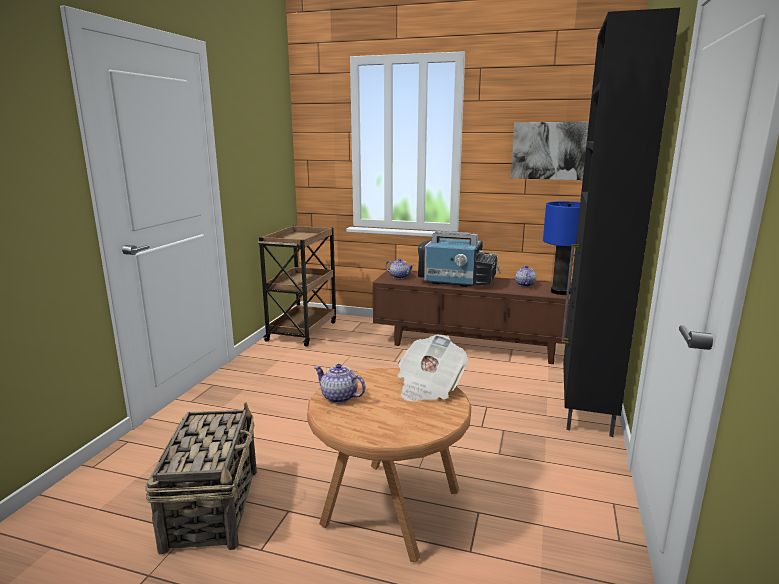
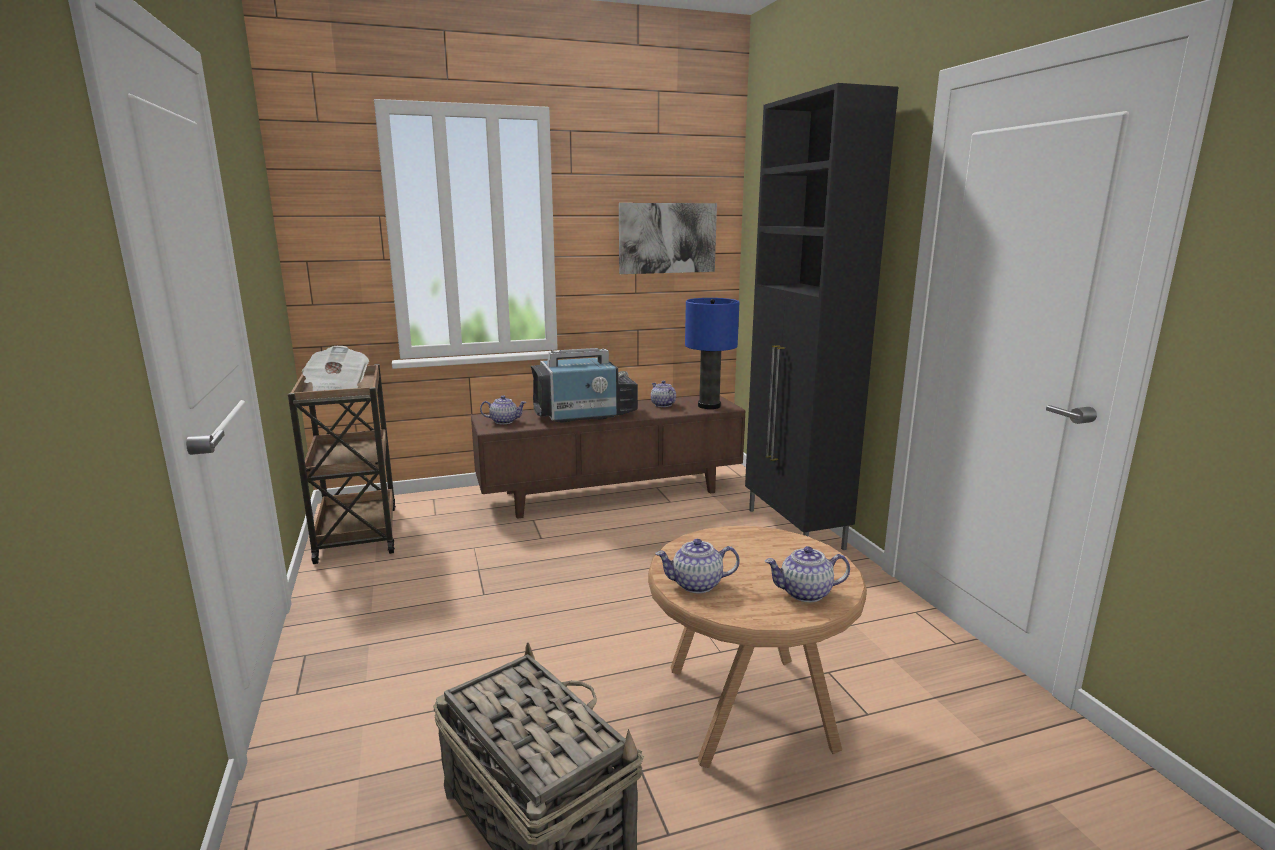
camera: 35 degrees left, 0 degrees up
(394, 426) = (805, 593): none -> teapot
(429, 386) = (764, 540): newspaper -> newspaper (336, 388)

